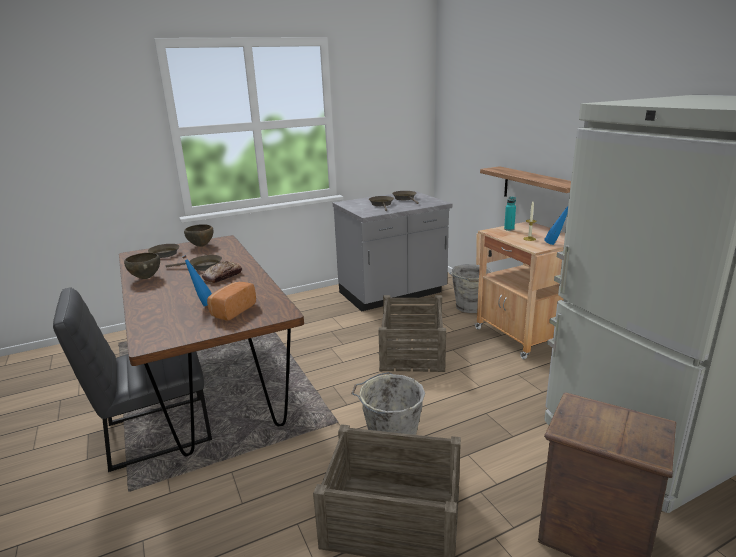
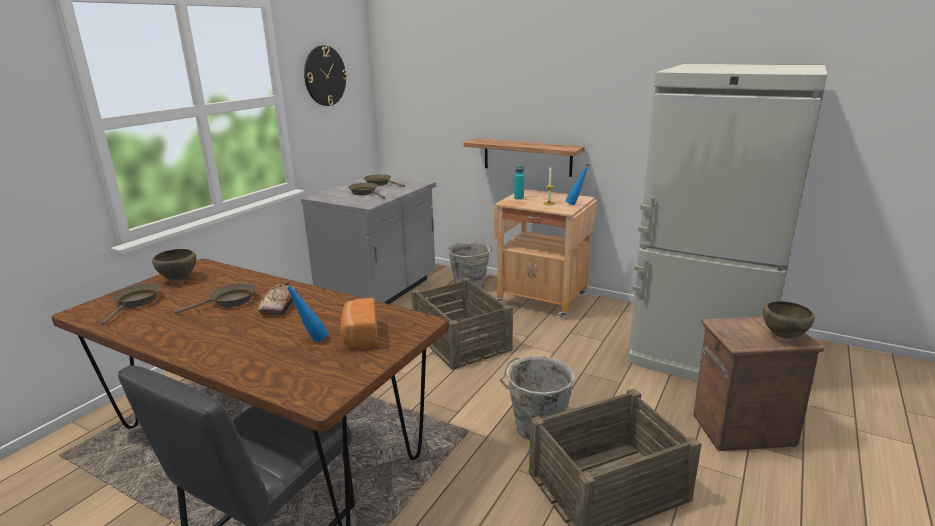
camera: 35 degrees left, 0 degrees up
(146, 278) = (166, 334): brown bowl -> brown bowl (783, 336)
(378, 102) = (324, 76): none -> wall clock

